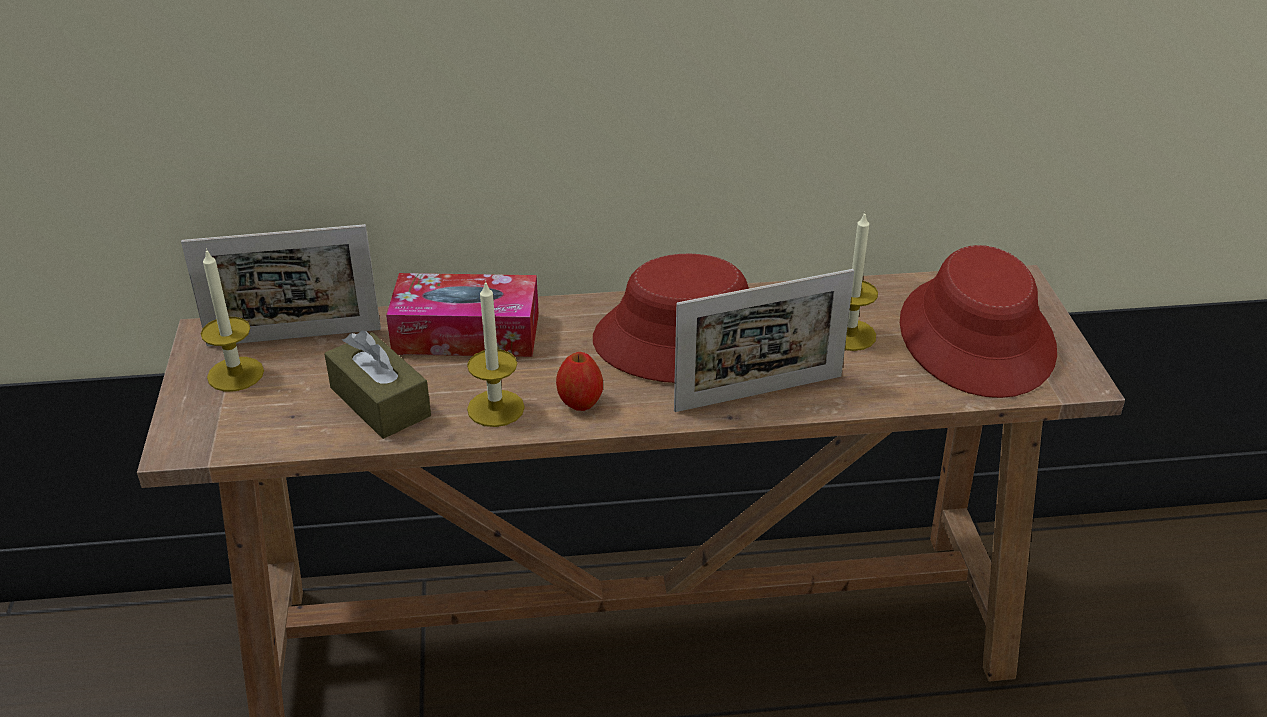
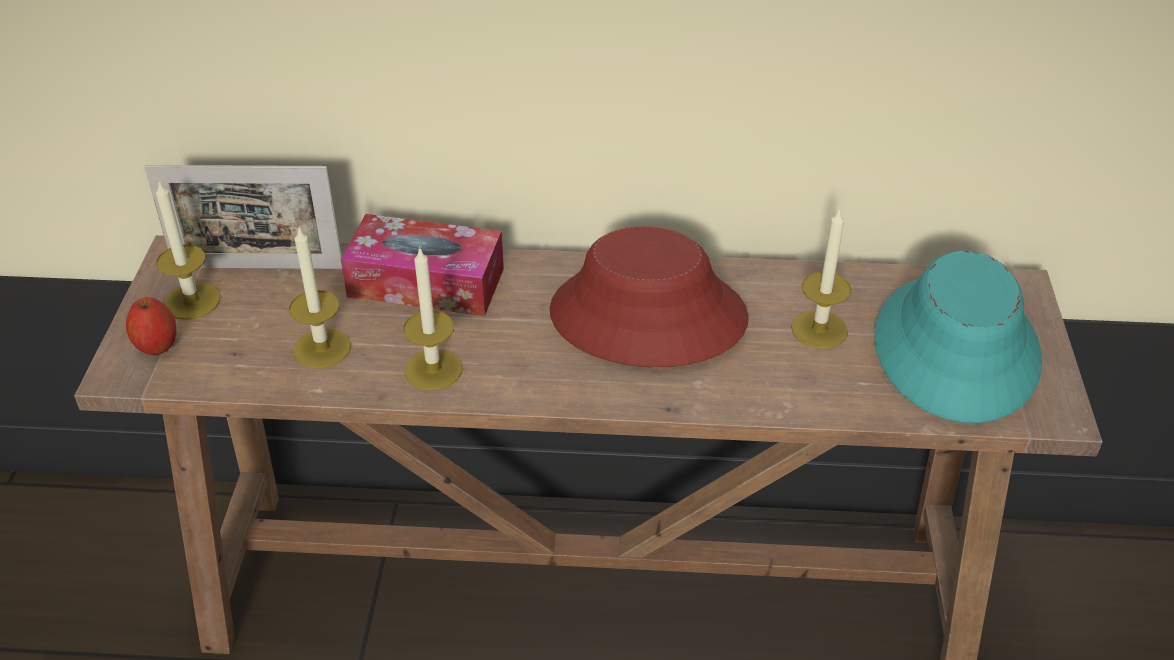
camera: 10 degrees right, 5 degrees up
(380, 402) = (322, 348): brown tissue box -> candle
(580, 402) = (519, 373): apple -> apple (157, 346)
(759, 393) = (705, 386): picture frame -> none
(977, 337) = (957, 349): red hat -> turquoise hat

